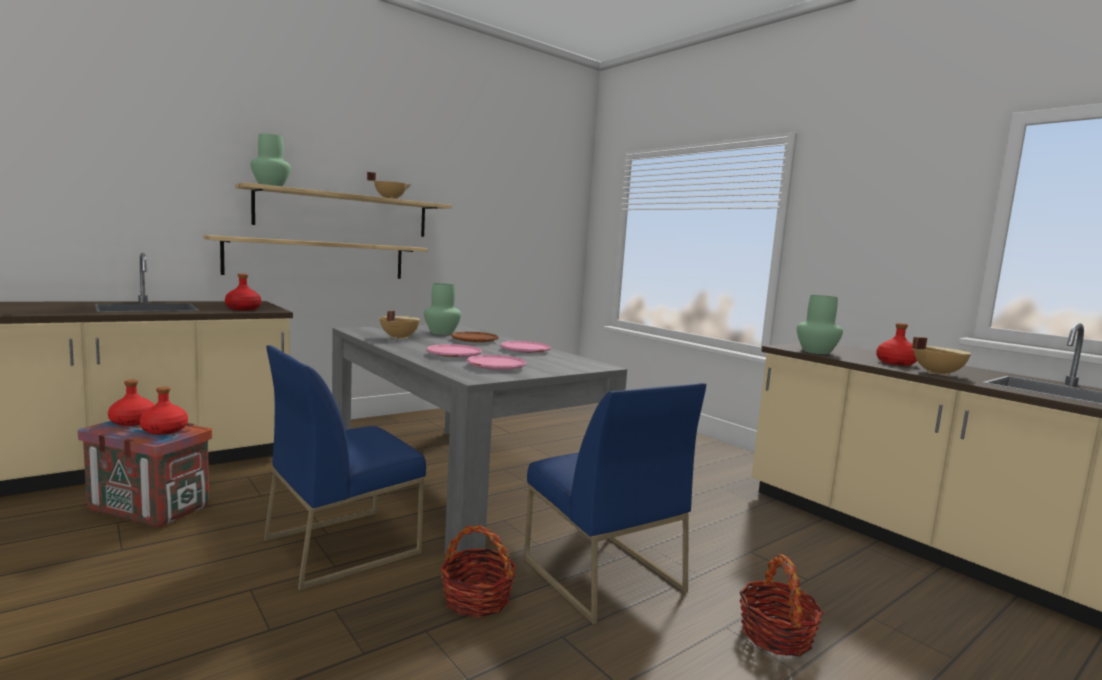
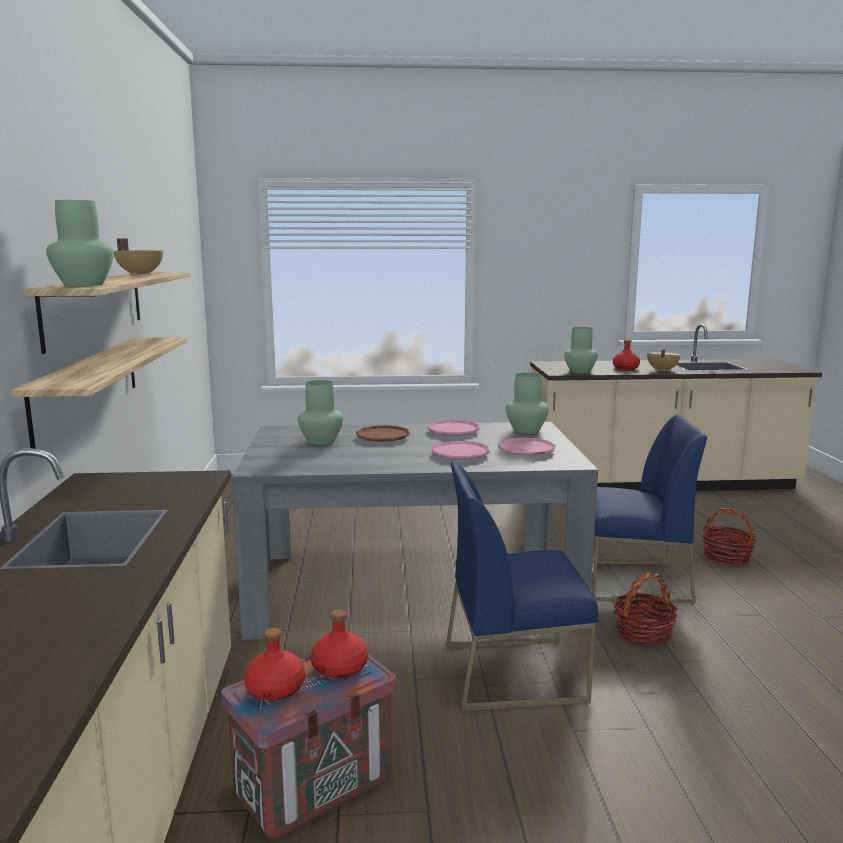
camera: 55 degrees left, 5 degrees up
(243, 309) = (174, 488): red bottle -> none
(343, 545) = (514, 672): blue chair -> blue chair turned 90 degrees clockwise
(398, 338) = (342, 460): beige cooking pot -> none
(572, 364) = (525, 430): none -> green vase

